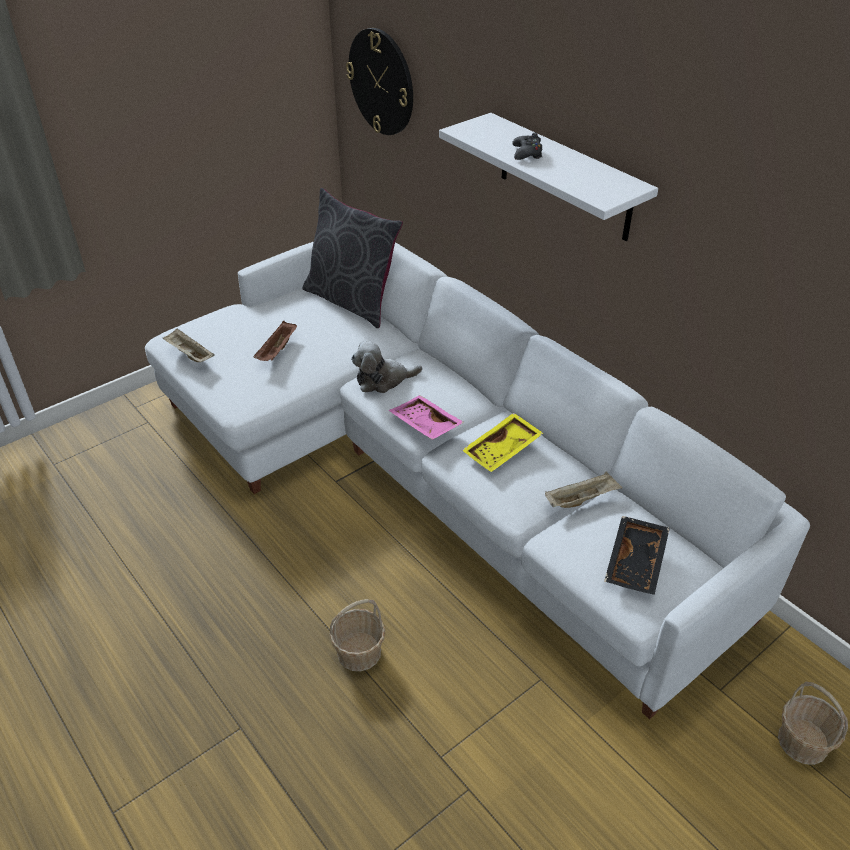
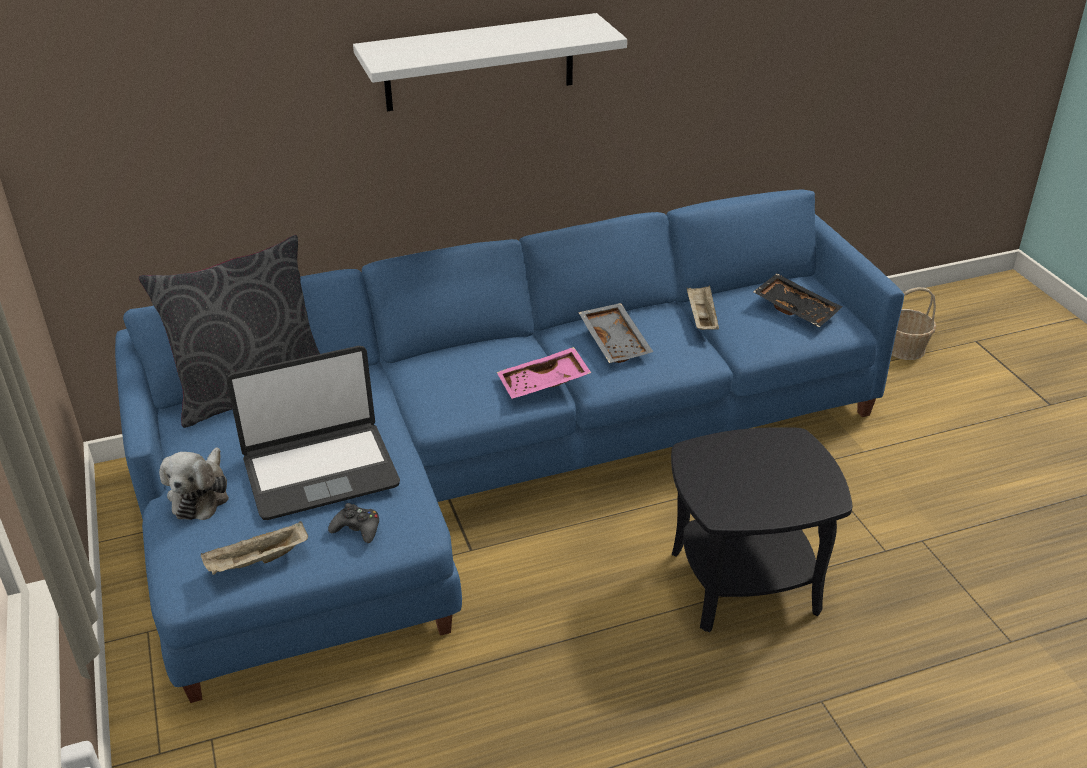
camera: 70 degrees left, 5 degrees down
(277, 351) = (320, 471): brown tray -> laptop
(359, 652) = (745, 582): basket -> black side table
(381, 82) = (125, 99): wall clock -> none
(383, 380) = (441, 397): plush toy -> plush toy (201, 495)
(427, 466) = (490, 468): white sofa -> blue sofa
(503, 450) = (616, 342): yellow tray -> grey tray
(527, 153) = (477, 45): black game controller -> black game controller (357, 529)

